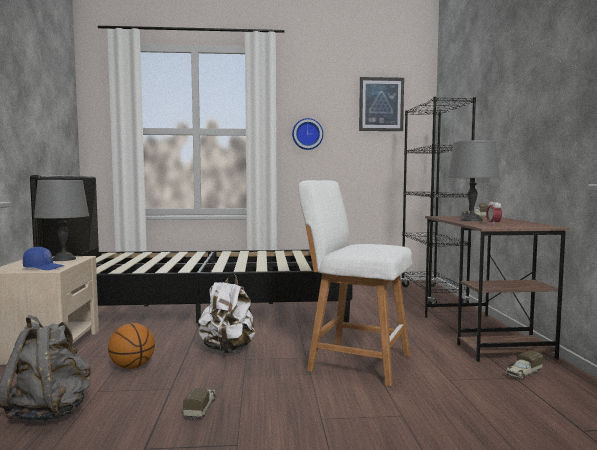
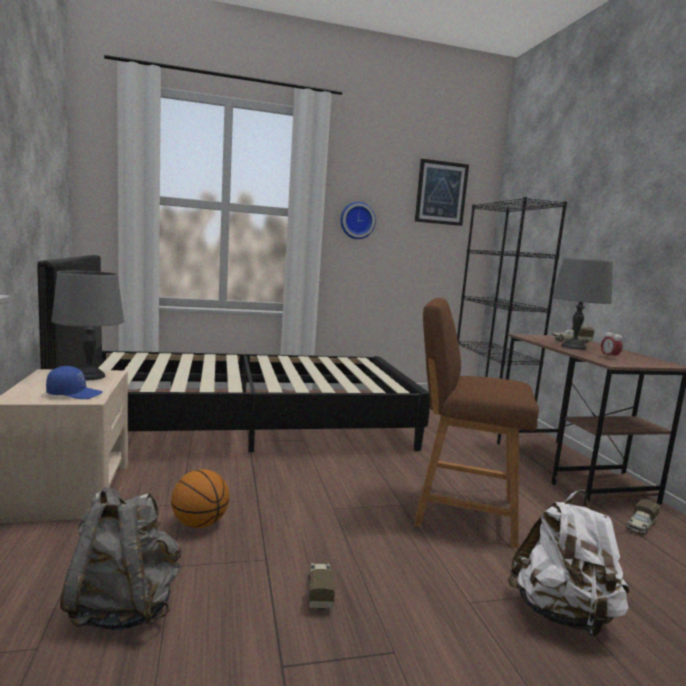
camera: 10 degrees left, 5 degrees up
(228, 350) = (305, 494): white backpack -> white backpack (562, 614)
(354, 361) = (459, 511): white stool -> brown stool

